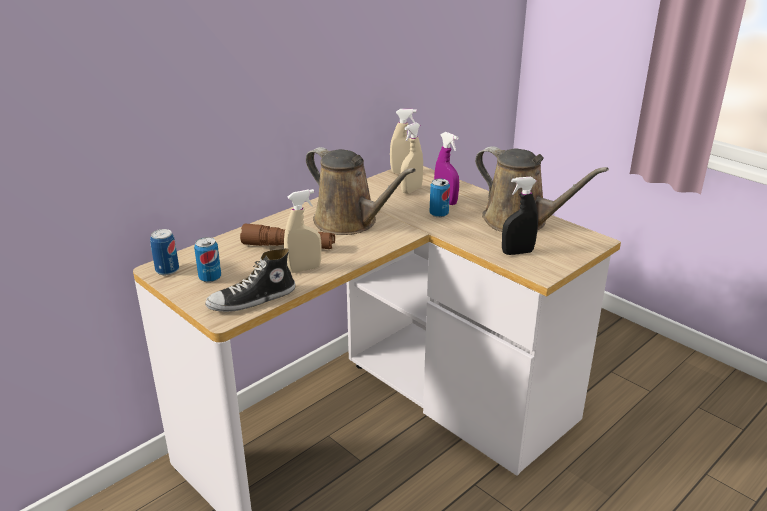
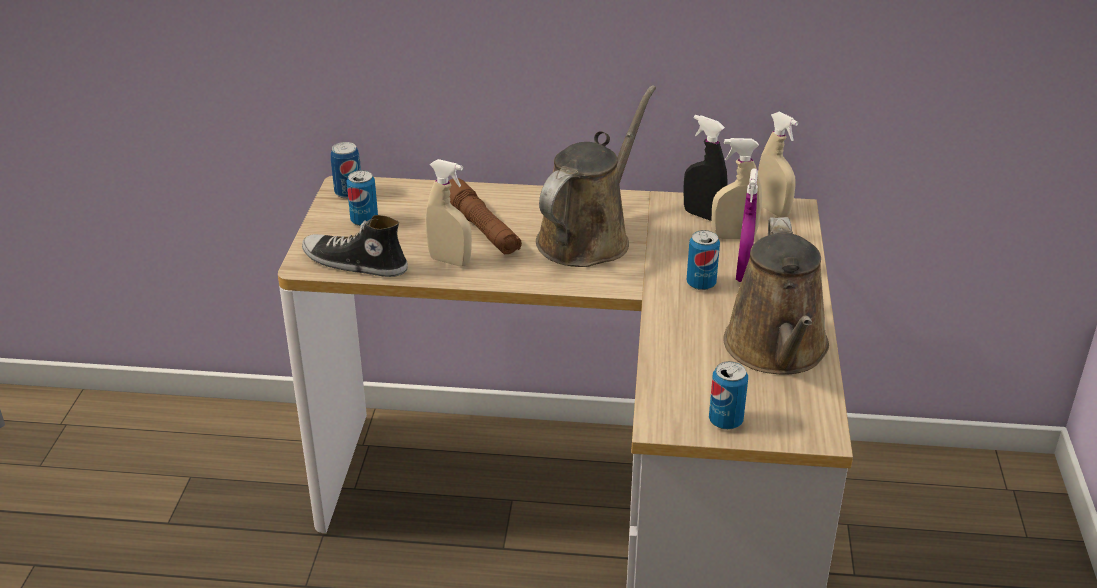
camera: 50 degrees right, 5 degrees up
(350, 222) = (588, 237): brown watering can -> brown watering can turned 150 degrees counterclockwise
(517, 252) = (688, 382): black spray bottle -> black spray bottle (702, 215)
(560, 257) = (725, 421): none -> can

